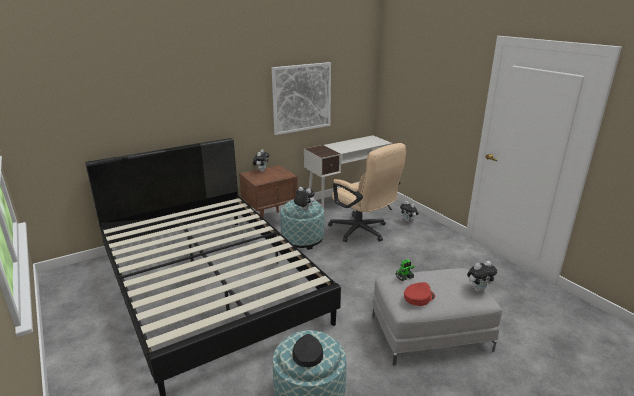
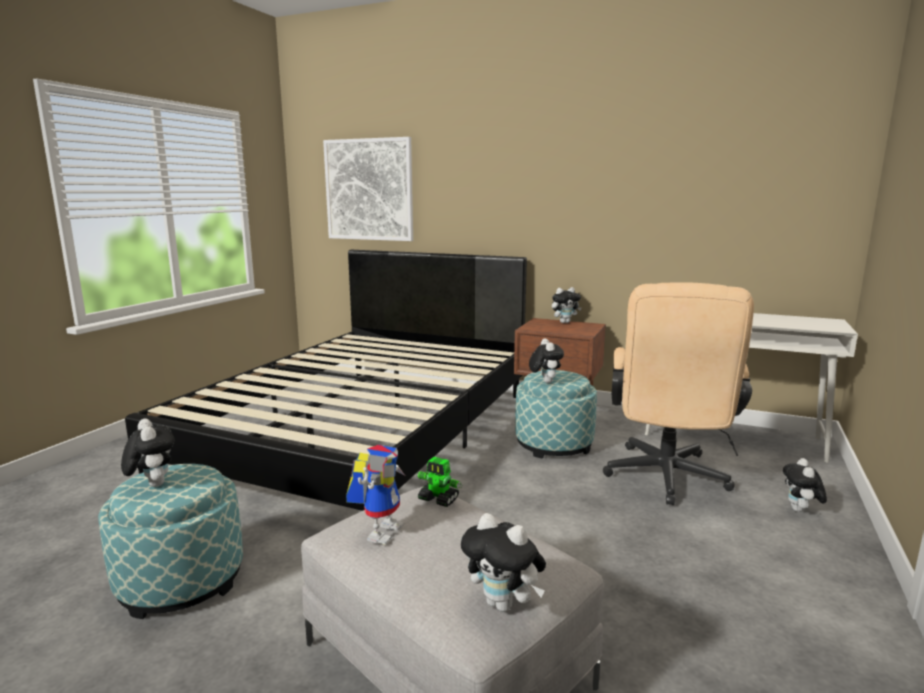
camera: 55 degrees right, 10 degrees down
(301, 98) = (666, 212): picture -> picture (369, 190)
(307, 354) = (152, 484): black cap -> plush toy
(418, 297) = (381, 529): red cap -> toy robot

